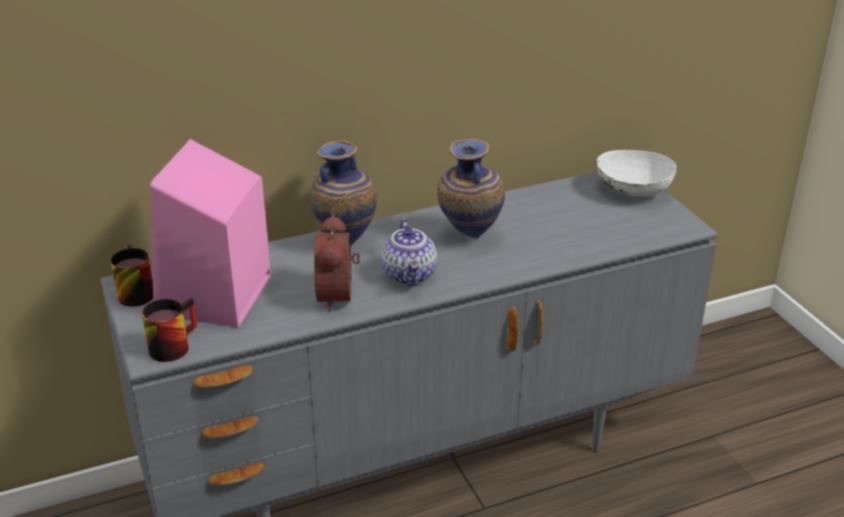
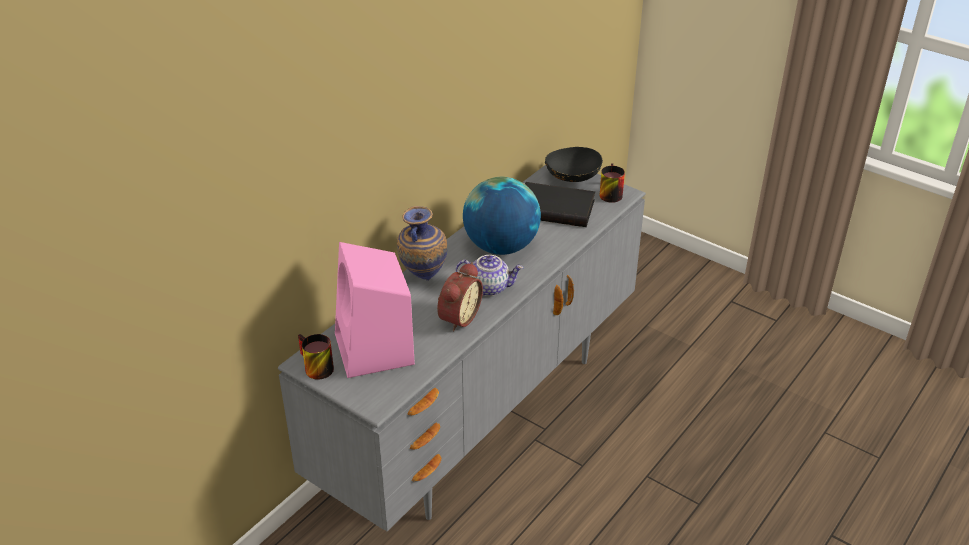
camera: 30 degrees left, 5 degrees up
(171, 344) = (381, 393): mug -> mug (608, 193)
(339, 295) = (457, 317): alarm clock -> alarm clock turned 120 degrees counterclockwise
(410, 275) = (489, 287): teapot -> teapot turned 45 degrees counterclockwise
(468, 237) = (501, 246): vase -> globe
(579, 216) = (556, 208): none -> black book
(632, 191) = (572, 178): white bowl -> black bowl

